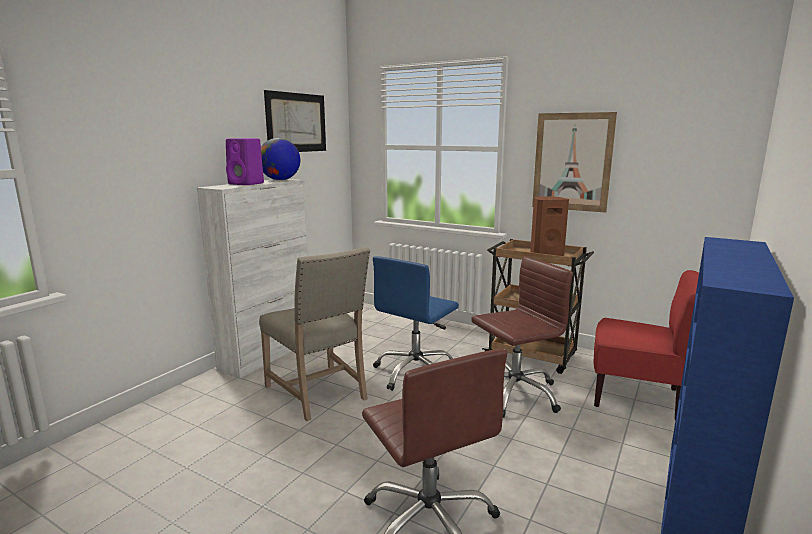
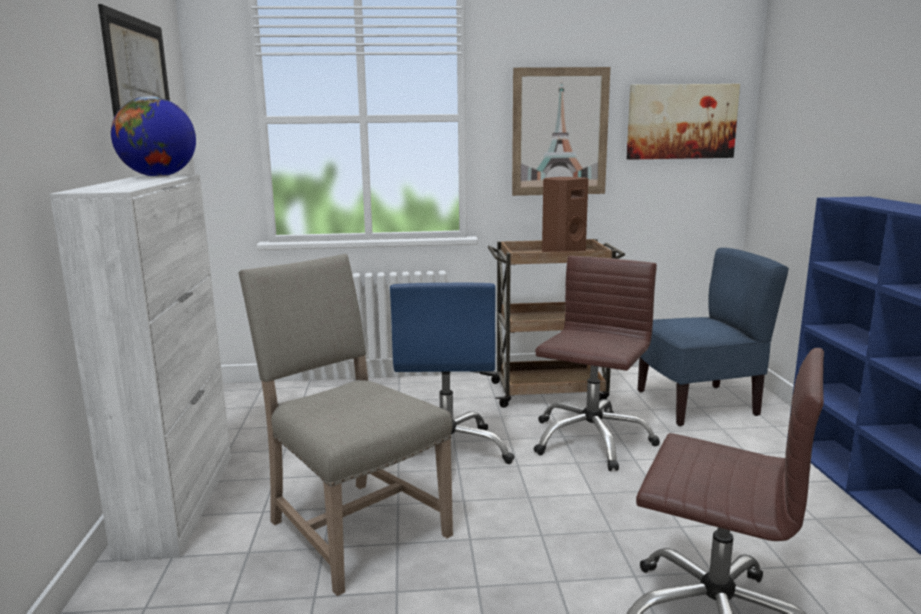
camera: 35 degrees left, 0 degrees up
(247, 184) = (129, 183): purple speaker -> none
(319, 393) = (352, 528): beige chair -> beige chair turned 150 degrees counterclockwise
(636, 397) = (697, 404): red chair -> blue chair
(681, 157) = (681, 121): none -> picture

